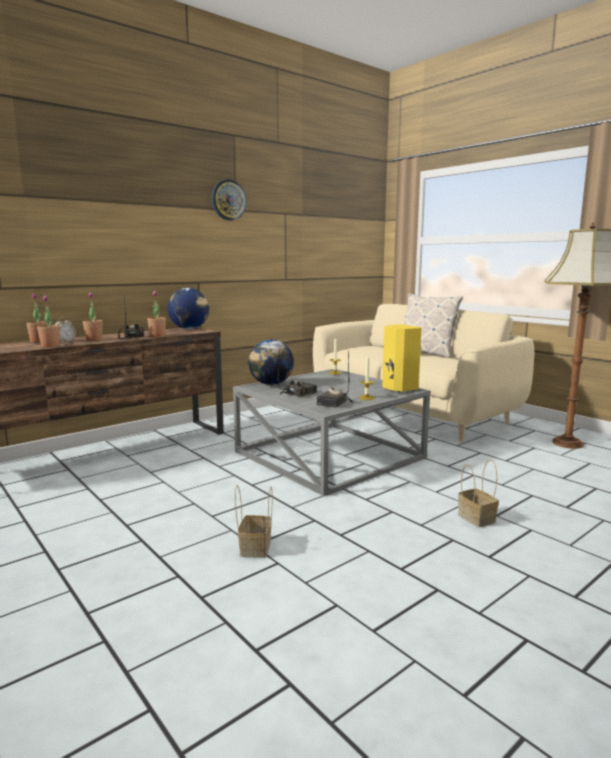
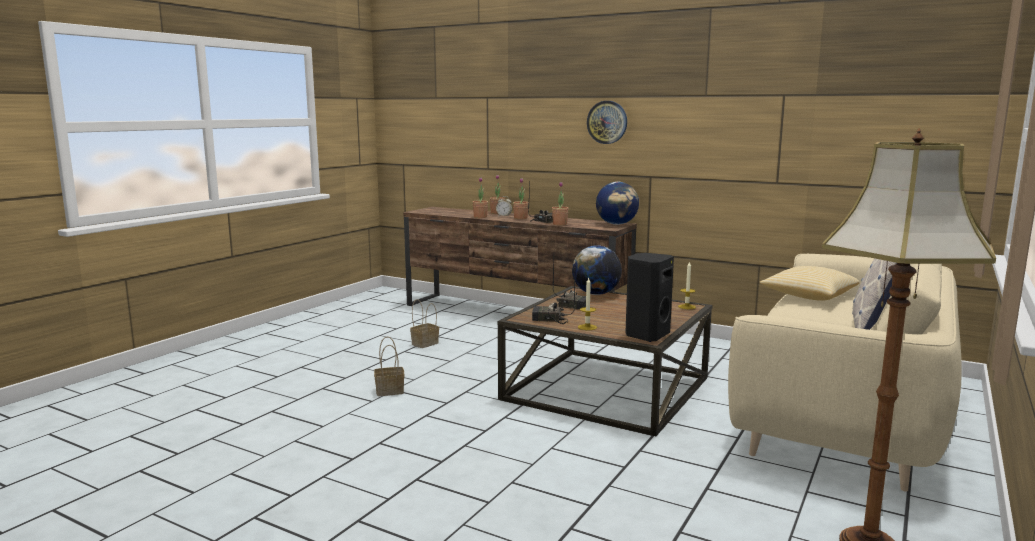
camera: 70 degrees right, 0 degrees up
(228, 200) = (694, 85): wall clock -> wall clock (607, 122)
(330, 454) = (607, 388): grey coffee table -> brown coffee table
(358, 350) = (808, 296): none -> pillow
(398, 388) = (646, 335): yellow speaker -> black speaker
(475, 518) = (497, 470): basket -> basket (425, 343)

